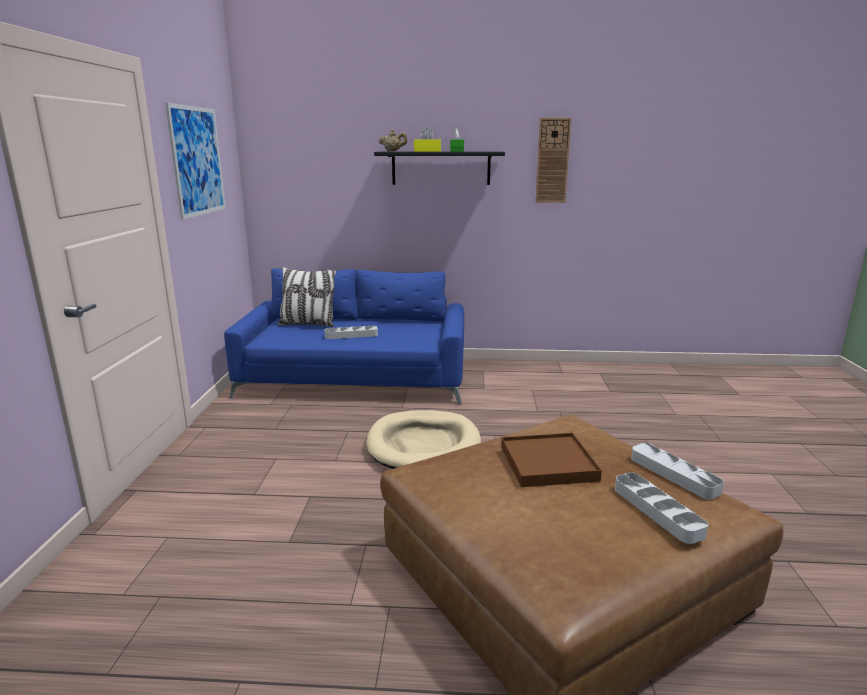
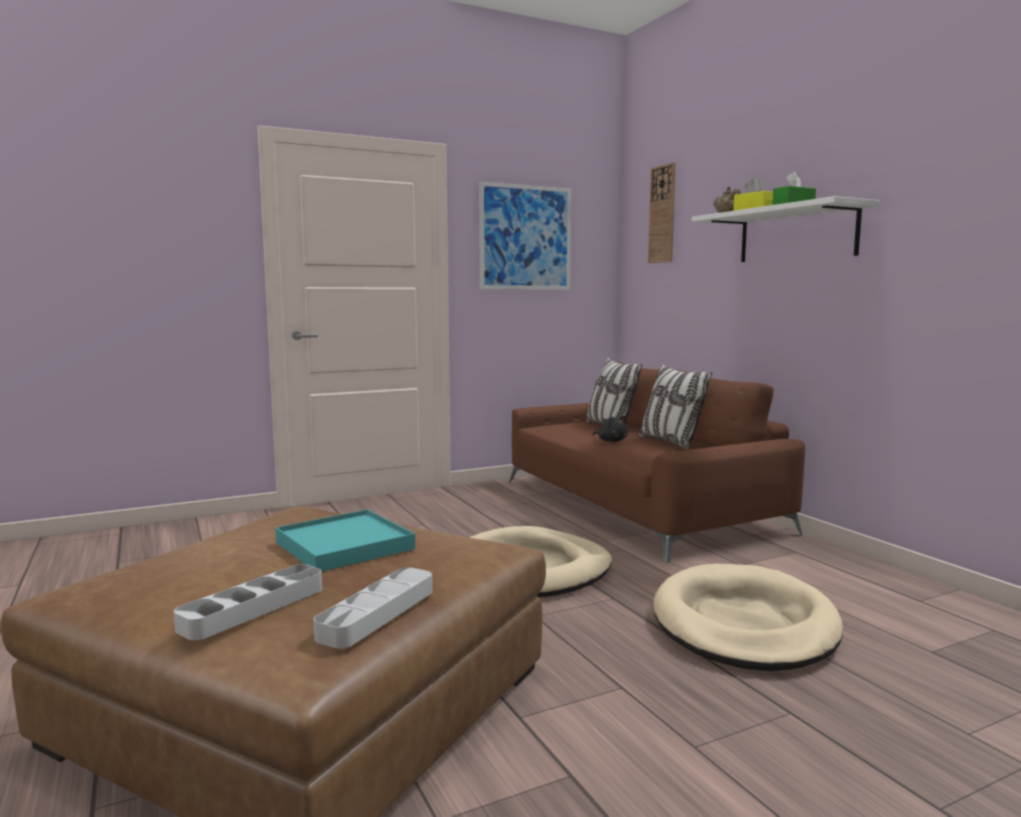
camera: 60 degrees right, 10 degrees down
(351, 335) = (611, 441): grey tray -> black plush toy
(355, 378) = (637, 506): blue sofa -> brown sofa
(381, 324) = (670, 442): none -> pillow
(441, 168) = (796, 235): black shelf -> white shelf
(548, 463) = (344, 545): brown tray -> turquoise tray
(552, 161) = (961, 206): wall clock -> wall clock (662, 214)
(556, 415) = (743, 624): none -> beige dog bed

